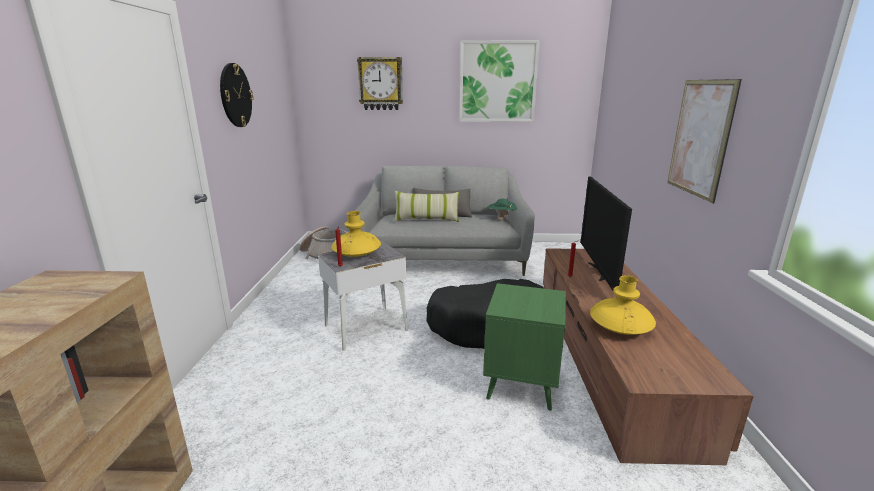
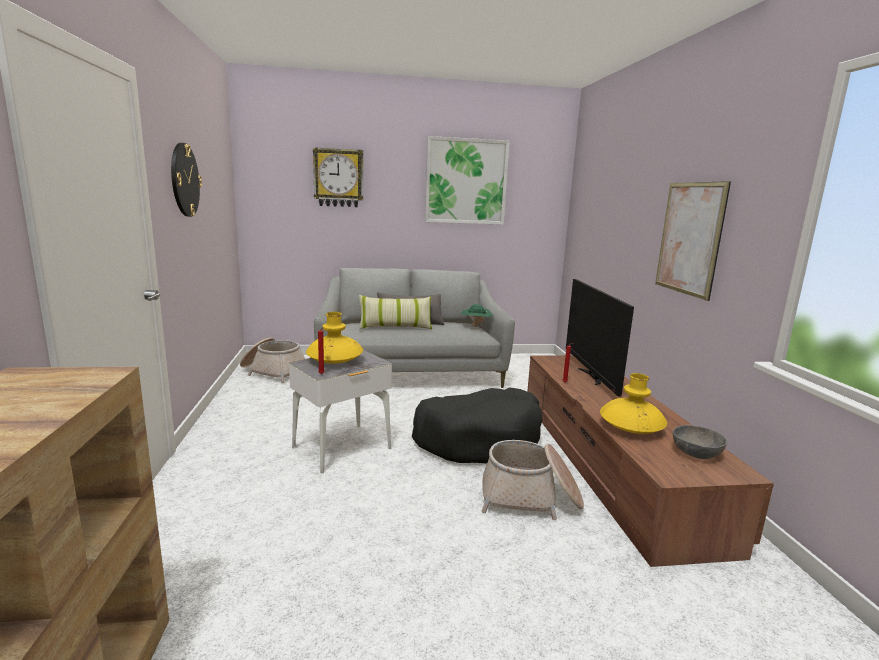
camera: 10 degrees left, 5 degrees down
(521, 385) = (530, 497): green side table -> basket
(679, 358) = (696, 453): none -> grey bowl

